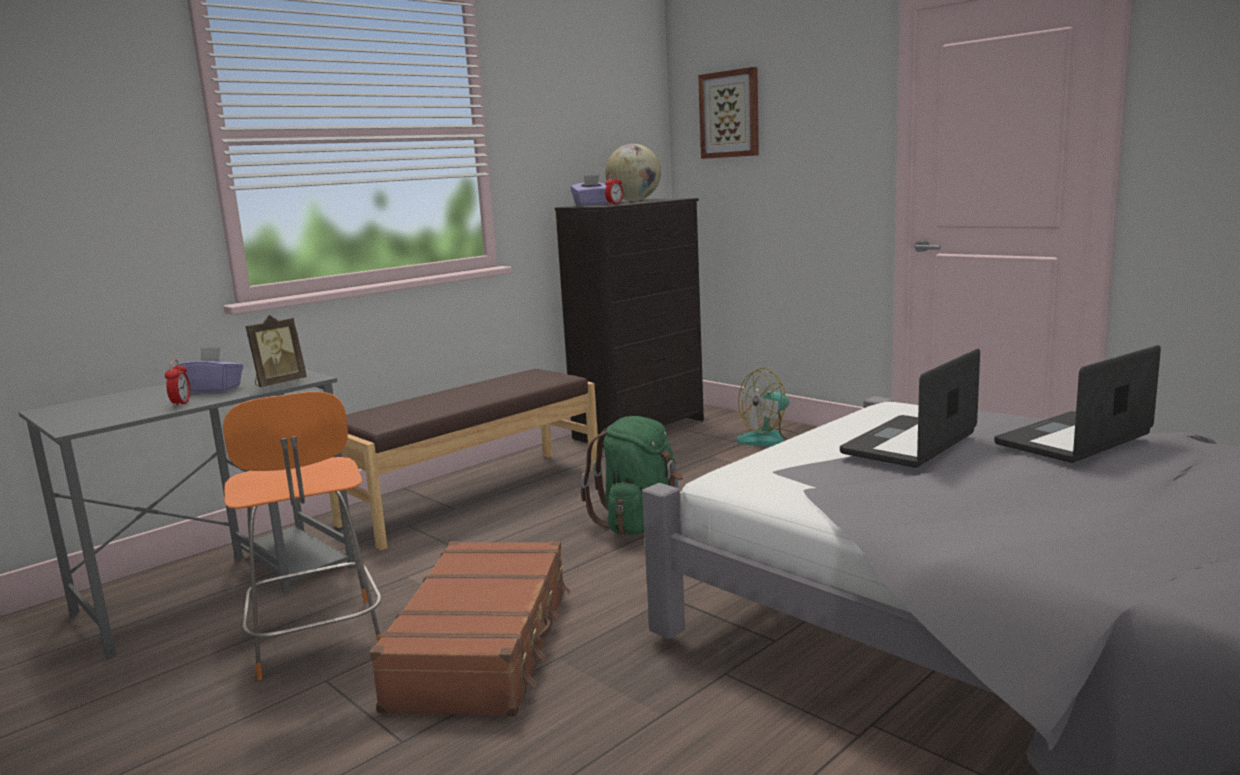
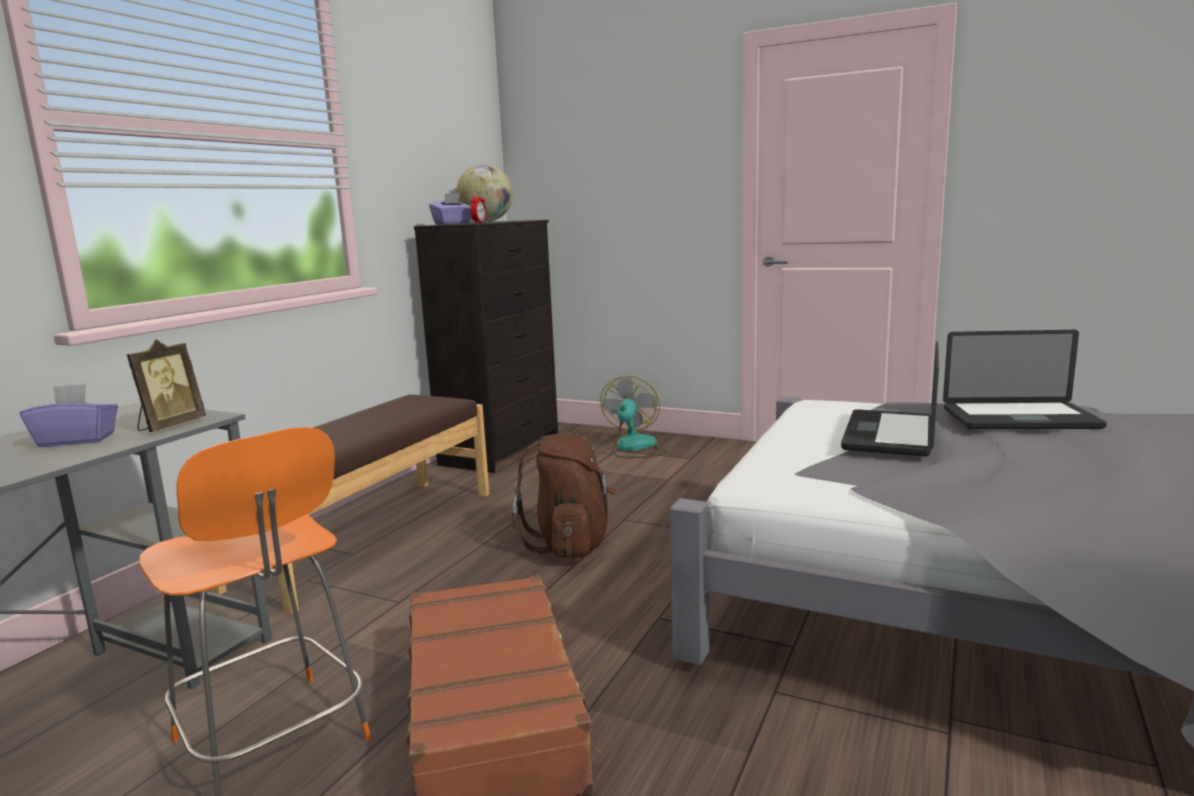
camera: 20 degrees left, 0 degrees up
(181, 404) = (45, 462): alarm clock -> none
(639, 524) = (570, 544): green backpack -> brown backpack
(730, 114) = (570, 140): picture -> none
(770, 439) = (634, 448): fan -> fan turned 150 degrees clockwise
(1073, 439) = (1019, 419): laptop -> laptop turned 120 degrees counterclockwise

